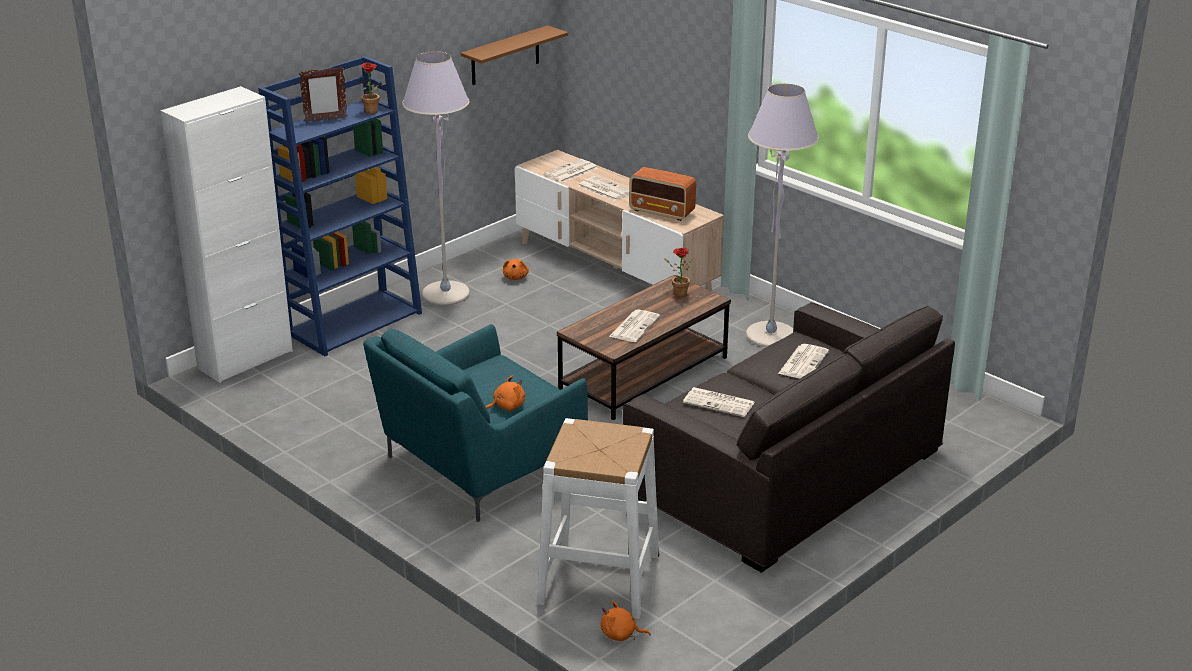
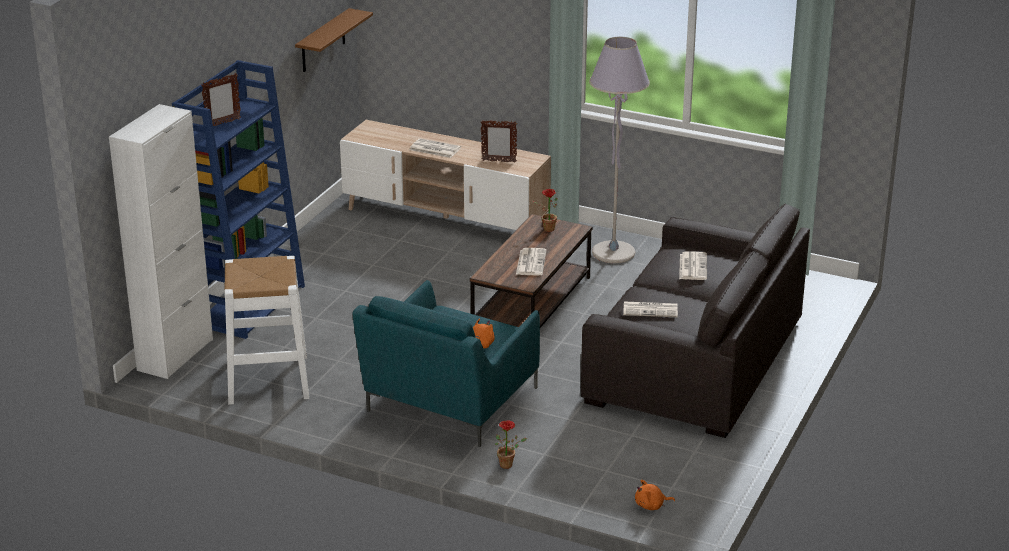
camera: 20 degrees left, 0 degrees up
(374, 111) = (259, 109): potted plant -> potted plant (509, 464)
(446, 294) = (313, 266): grey floor lamp -> none
(516, 277) = (365, 240): orange plush toy -> none
(571, 172) = (394, 138): newspaper -> none
(599, 578) = (606, 468): white stool -> white stool (268, 379)
(662, 212) = (498, 161): radio -> picture frame

